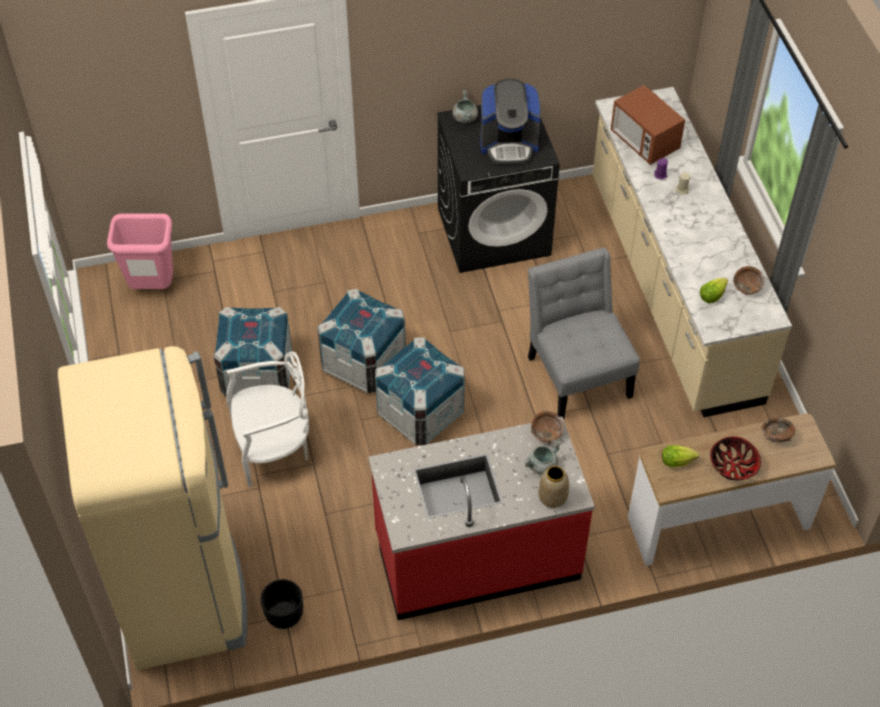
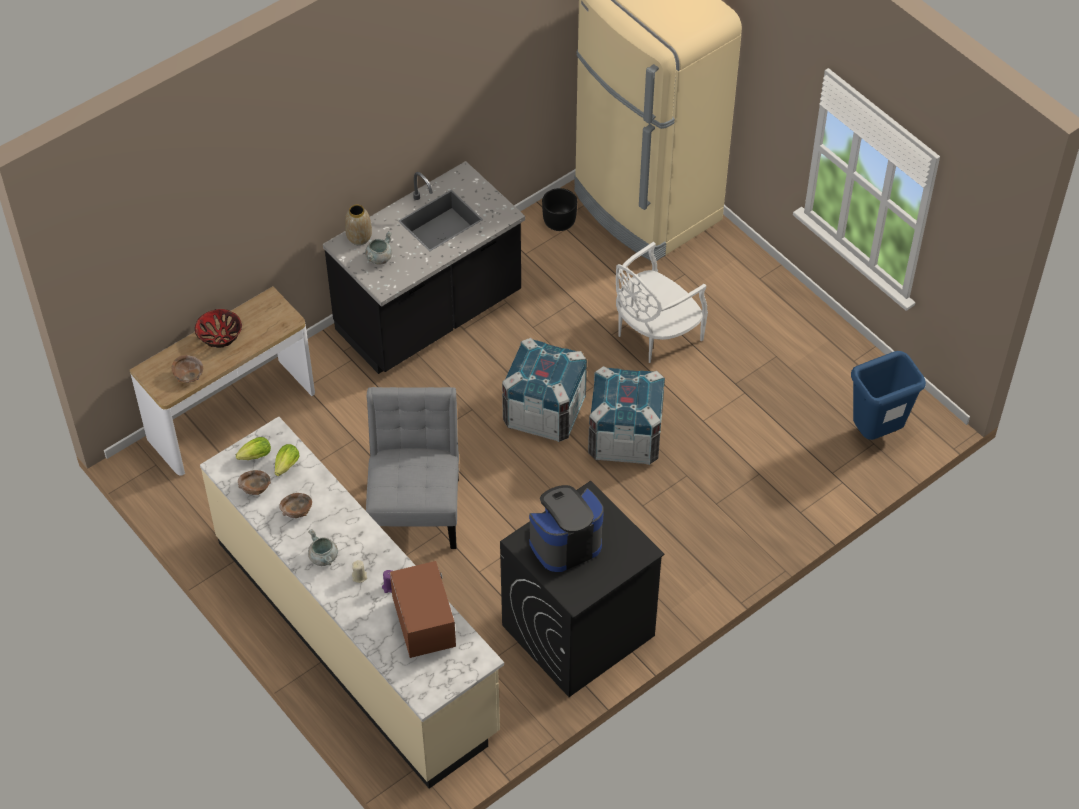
camera: 155 degrees right, 0 degrees up
(152, 288) = (877, 432): pink trash can -> blue trash can
(257, 374) = (715, 390): crate -> none
(465, 118) = (630, 558): grey cooking pot -> grey cooking pot (324, 557)
(477, 556) = (430, 315): red counter -> black counter
(546, 433) = (387, 284): brown bowl -> brown bowl (297, 511)
(577, 371) = (416, 506): grey chair -> grey chair turned 135 degrees counterclockwise
(644, 142) = (424, 624): microwave -> microwave turned 45 degrees clockwise
(679, 461) = (268, 323): lettuce -> lettuce (254, 457)

